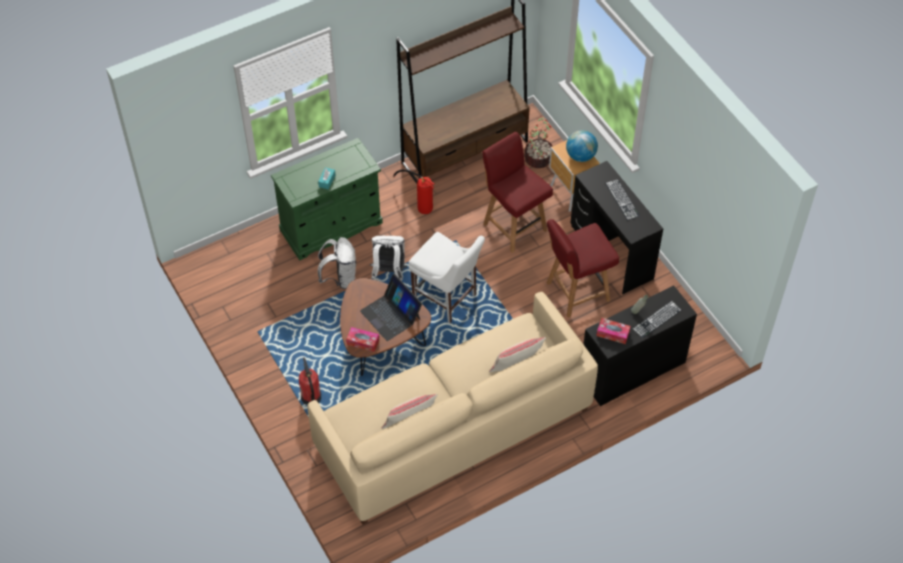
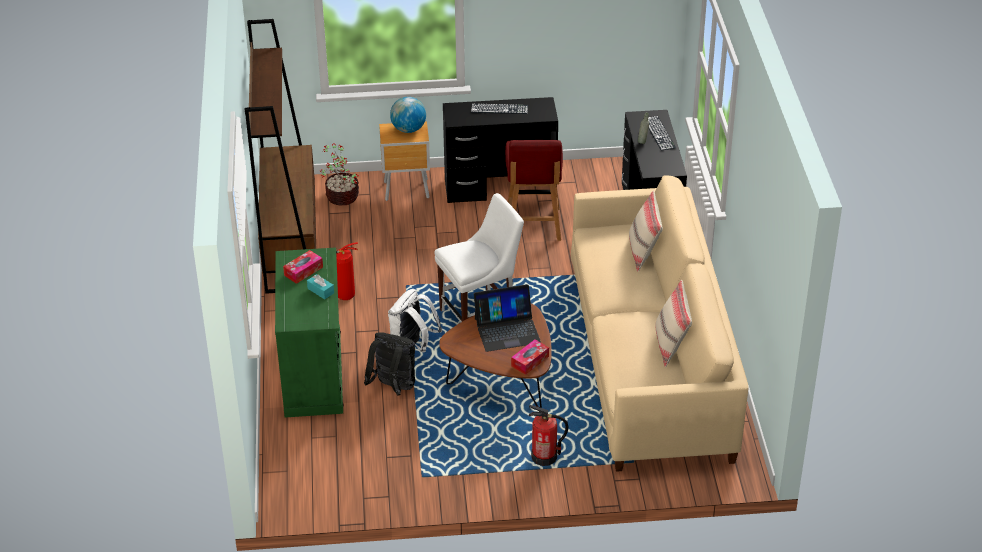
camera: 65 degrees left, 15 degrees down
(340, 278) = (393, 387): white backpack -> black backpack
(514, 226) = (418, 240): red chair -> none
(613, 333) = (659, 163): tissue box -> tissue box (303, 271)

